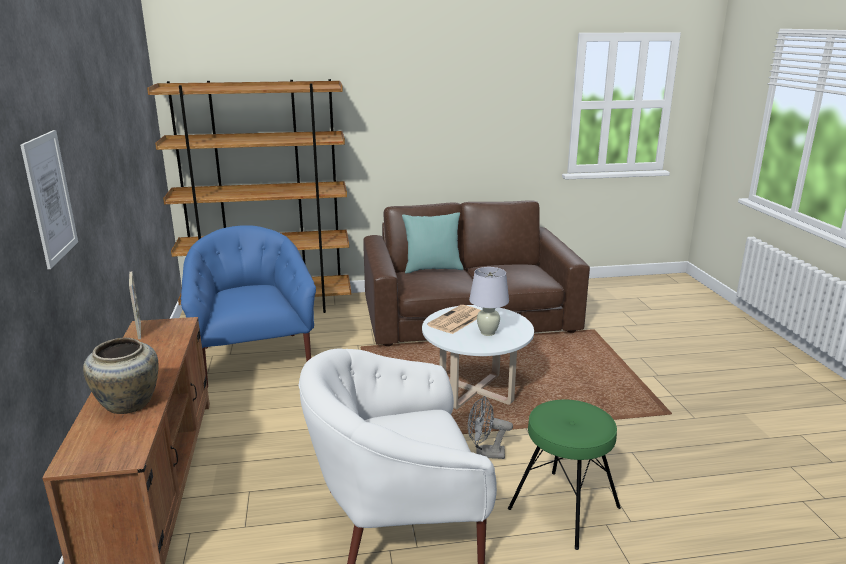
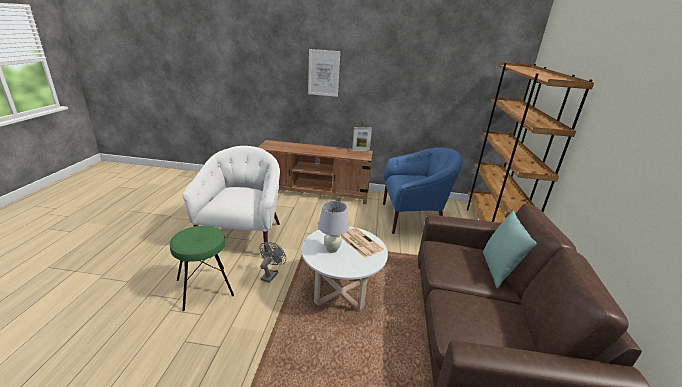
camera: 105 degrees right, 5 degrees up
(128, 405) = (297, 148): beige vase -> none

